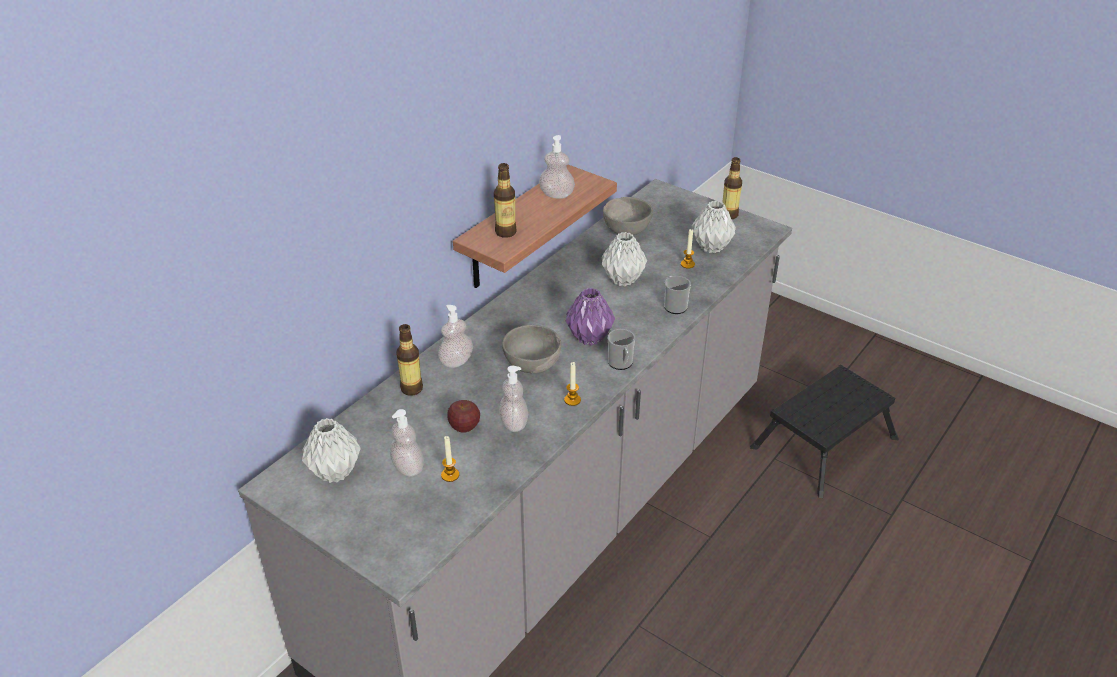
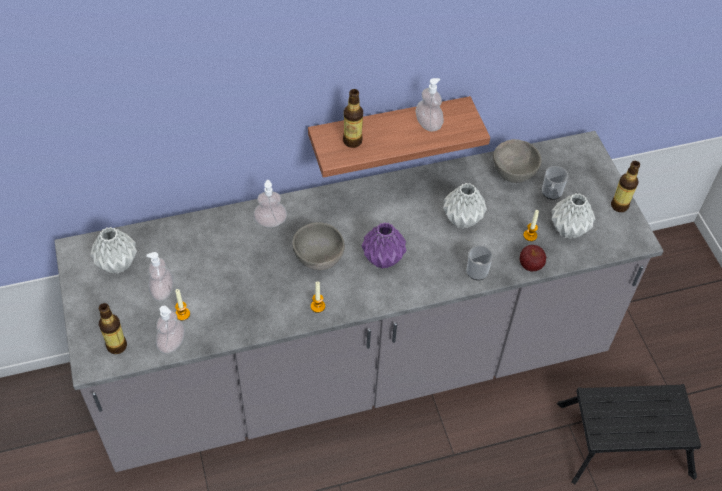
camera: 35 degrees right, 15 degrees up
(411, 389) = (221, 227): bottle -> bottle (116, 346)
(464, 427) = (226, 281): apple -> apple (530, 265)
(514, 423) = (260, 299): soap dispenser -> soap dispenser (172, 343)
(621, 364) = (383, 297): mug -> mug (551, 193)

